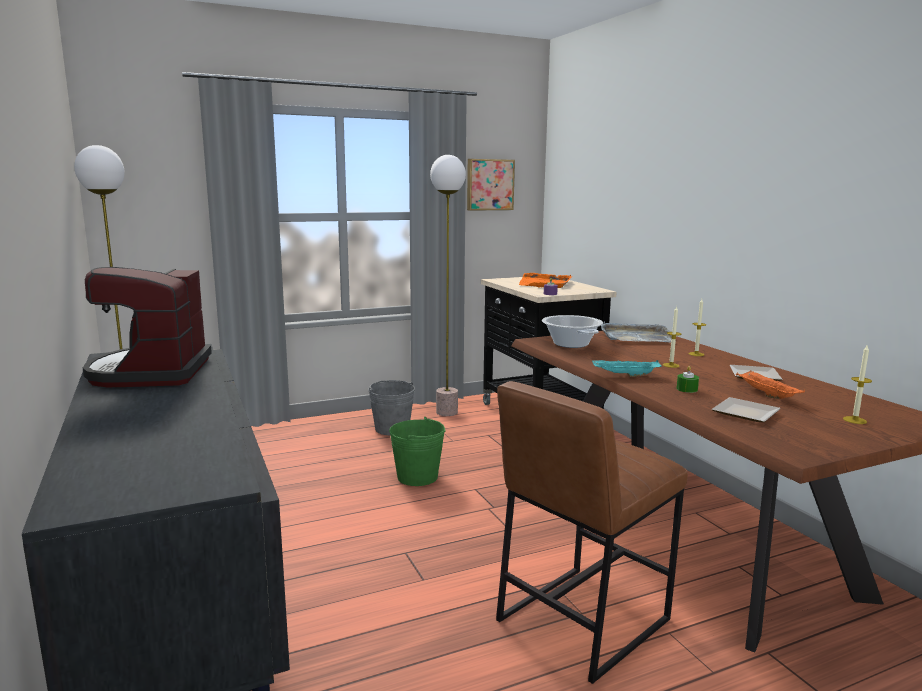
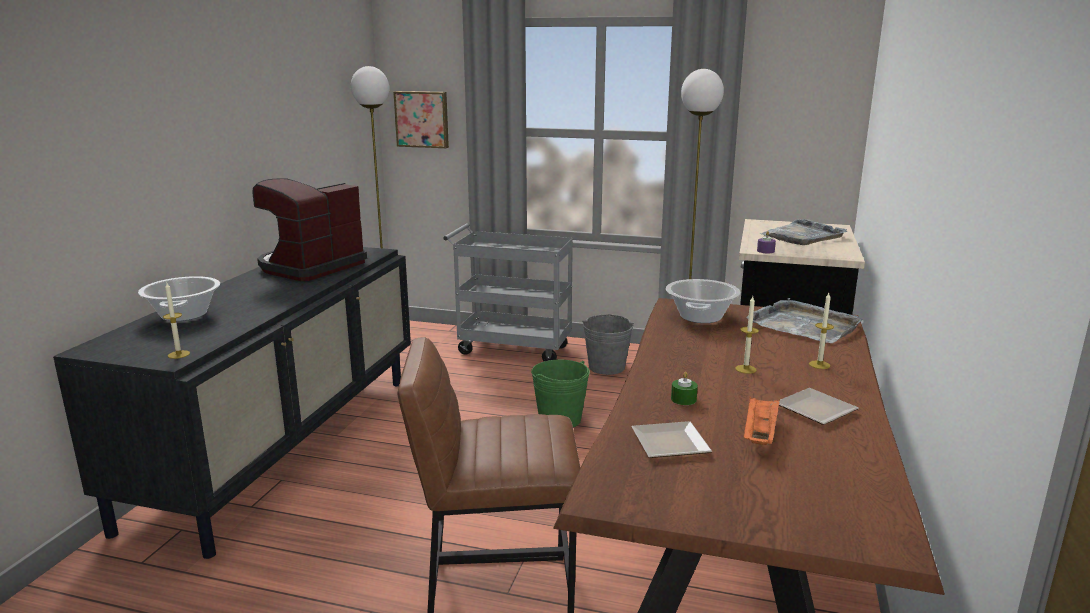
camera: 40 degrees right, 5 degrees up
(111, 444) = (184, 315): none -> cooking pot
(290, 438) = (511, 350): none -> grey cart
(489, 184) = (784, 102): picture -> picture (422, 119)
(544, 283) = (802, 236): orange tray -> grey tray
(625, 376) = (659, 366): turquoise tray -> none
(854, 420) = (780, 498): candle -> candle (178, 354)

